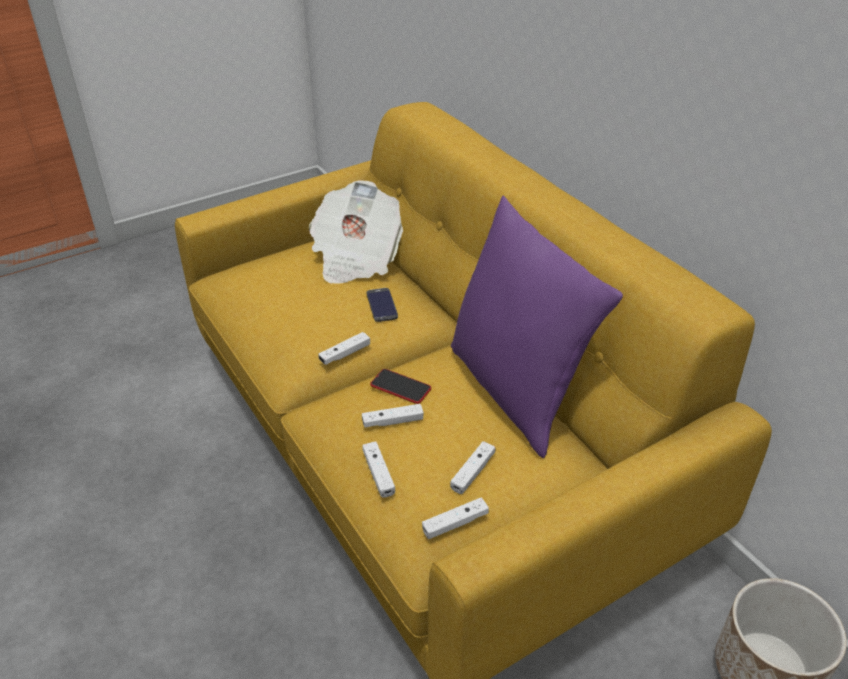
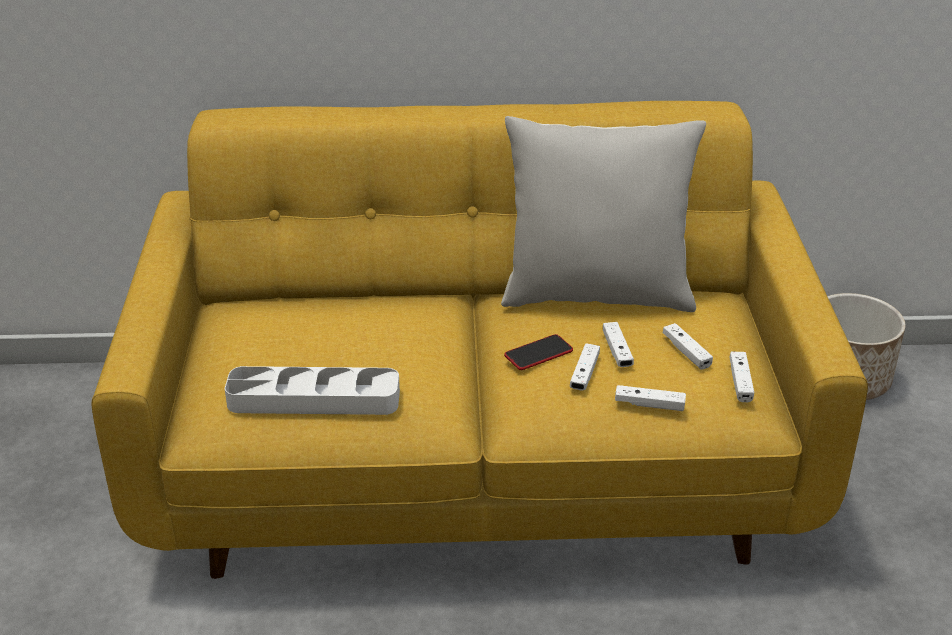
camera: 60 degrees left, 5 degrees down
(268, 306) = (314, 399): none -> grey tray
(345, 354) = (451, 373): white game controller -> white game controller (617, 351)
(356, 256) = (285, 311): newspaper -> none
(382, 305) = (394, 323): phone -> none
(516, 390) = (596, 294): purple pillow -> grey pillow

